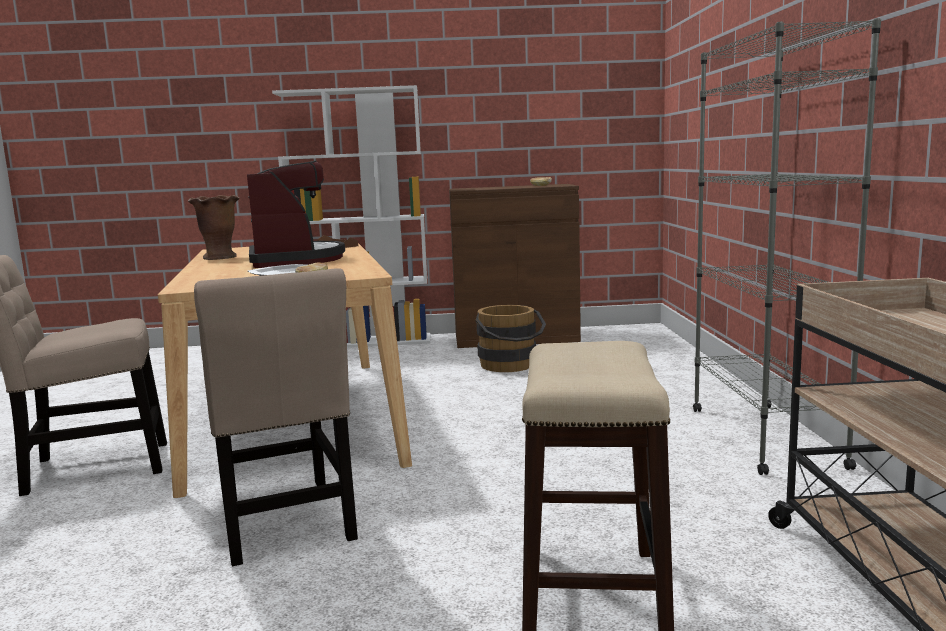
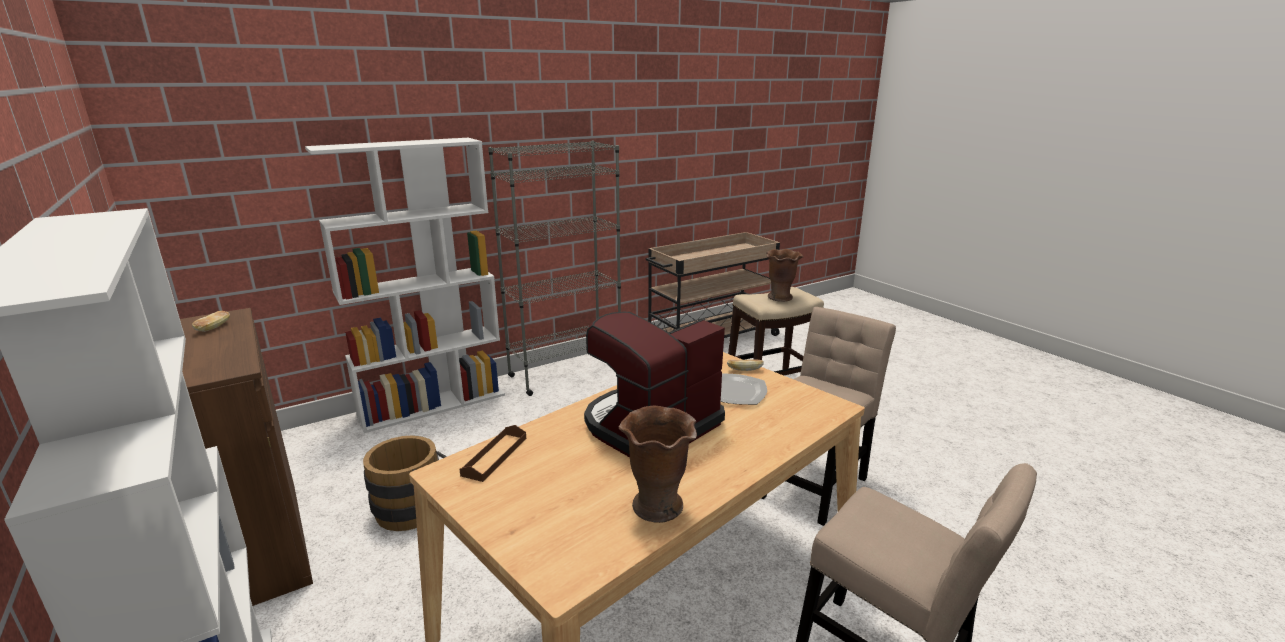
camera: 120 degrees left, 10 degrees up
(586, 366) = (780, 297): none -> brown vase
(700, 374) = (433, 404): none -> white bookcase

